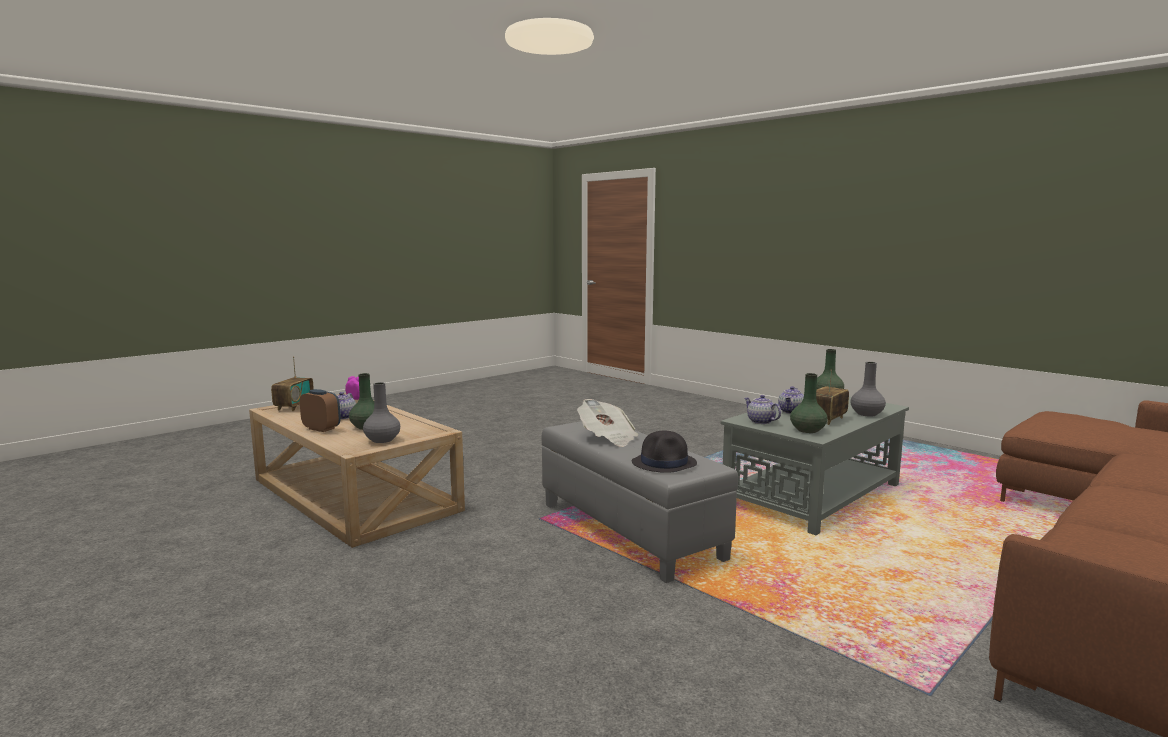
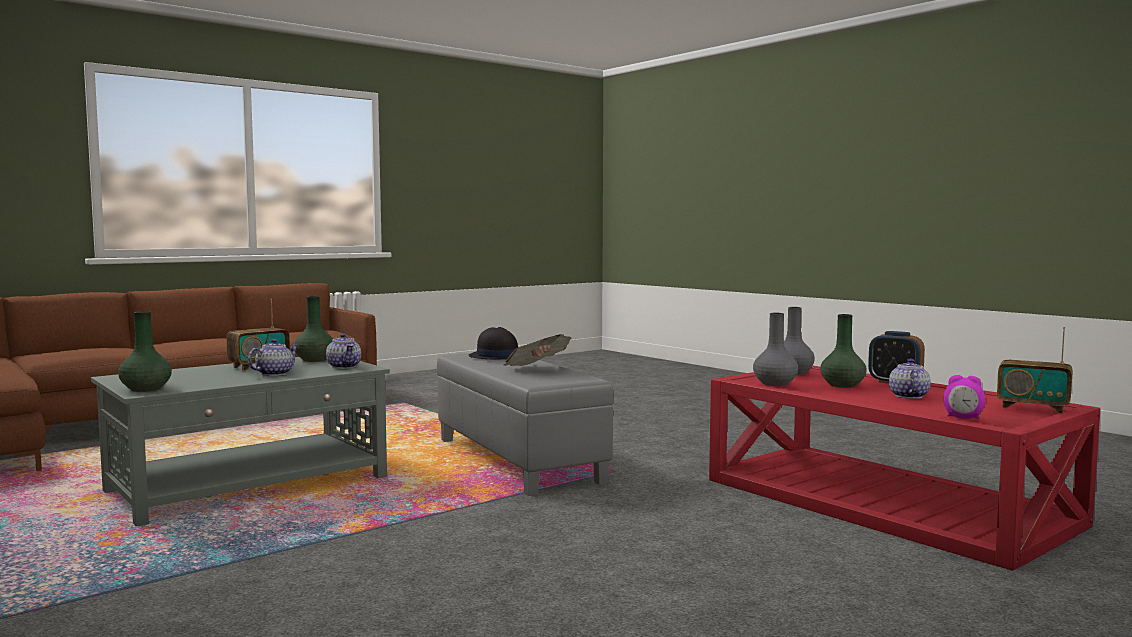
camera: 175 degrees left, 5 degrees down
(294, 407) = (1033, 408): radio -> radio turned 75 degrees counterclockwise
(352, 495) = (885, 501): beige coffee table -> red coffee table
(867, 414) = (187, 370): grey vase -> grey vase (774, 384)

